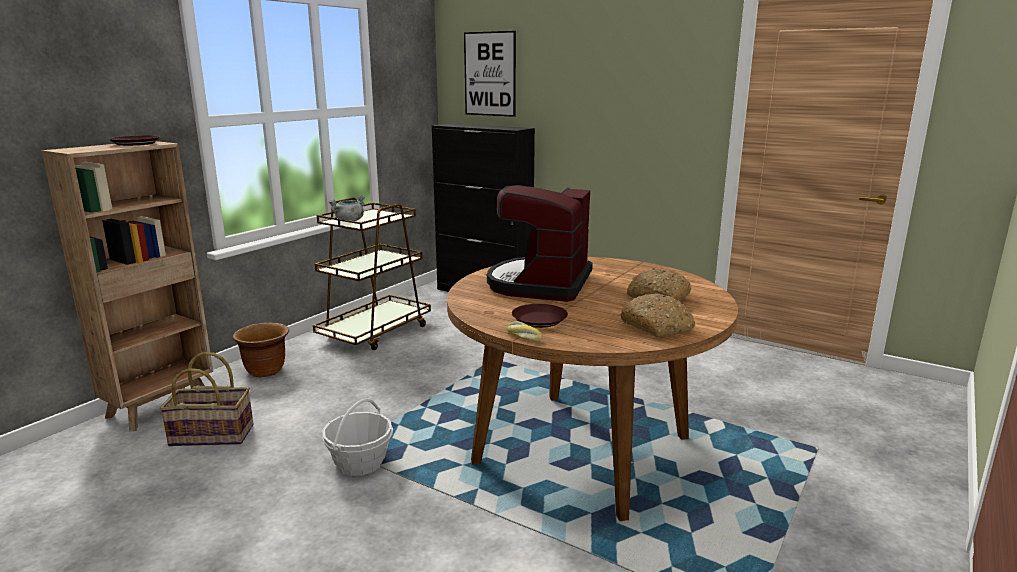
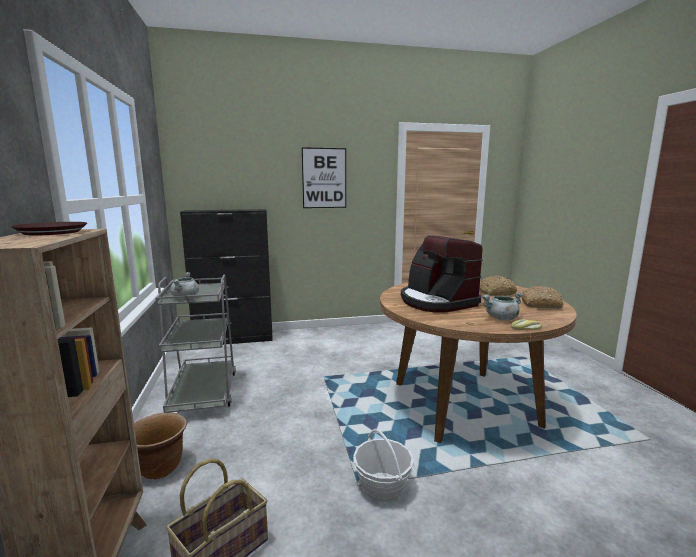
camera: 45 degrees left, 5 degrees down
(375, 332) = (204, 393): brown cart -> grey cart
(490, 74) = (219, 170): picture -> picture (324, 178)
(538, 320) = (501, 318): brown plate -> grey cooking pot

